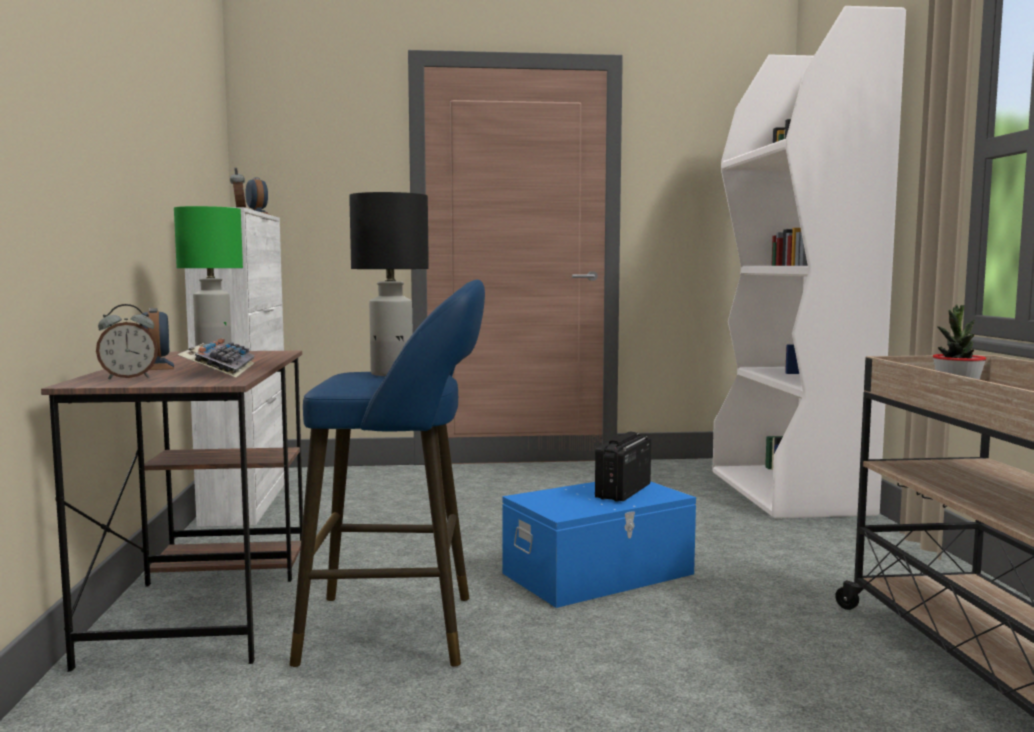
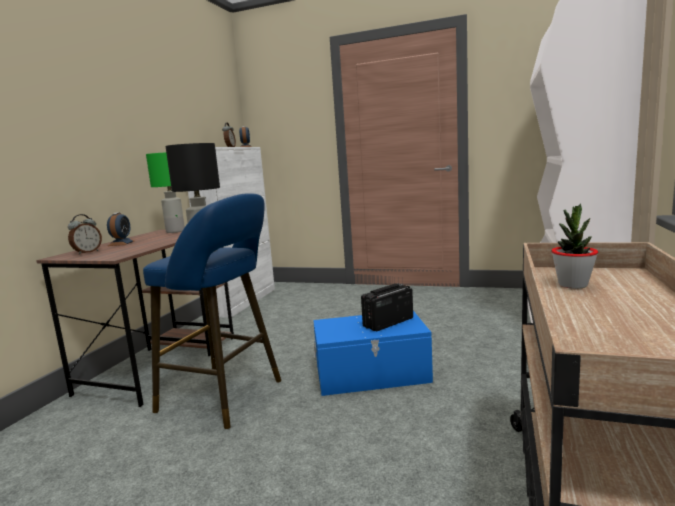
camera: 25 degrees right, 5 degrees up
(129, 378) = (87, 252): alarm clock -> alarm clock turned 60 degrees counterclockwise
(218, 370) = (139, 246): keyboard -> none

